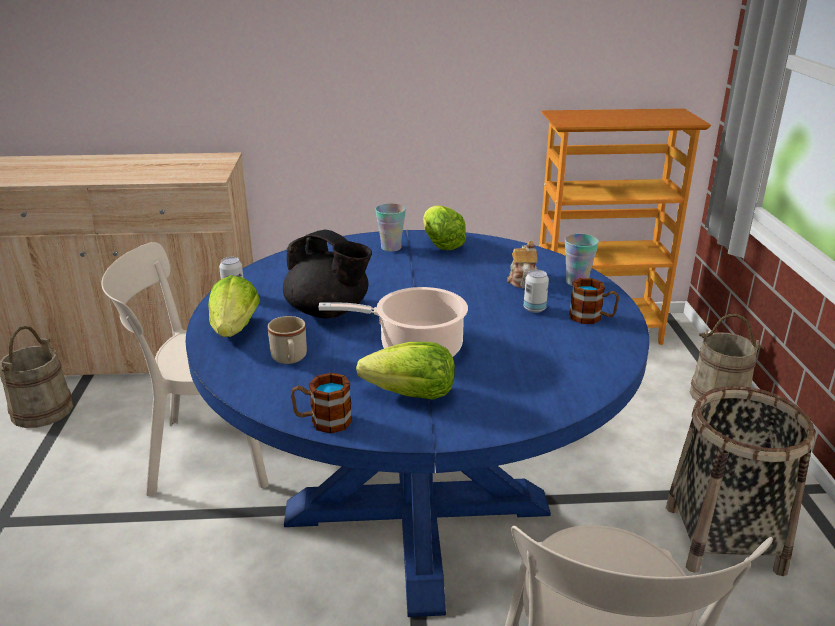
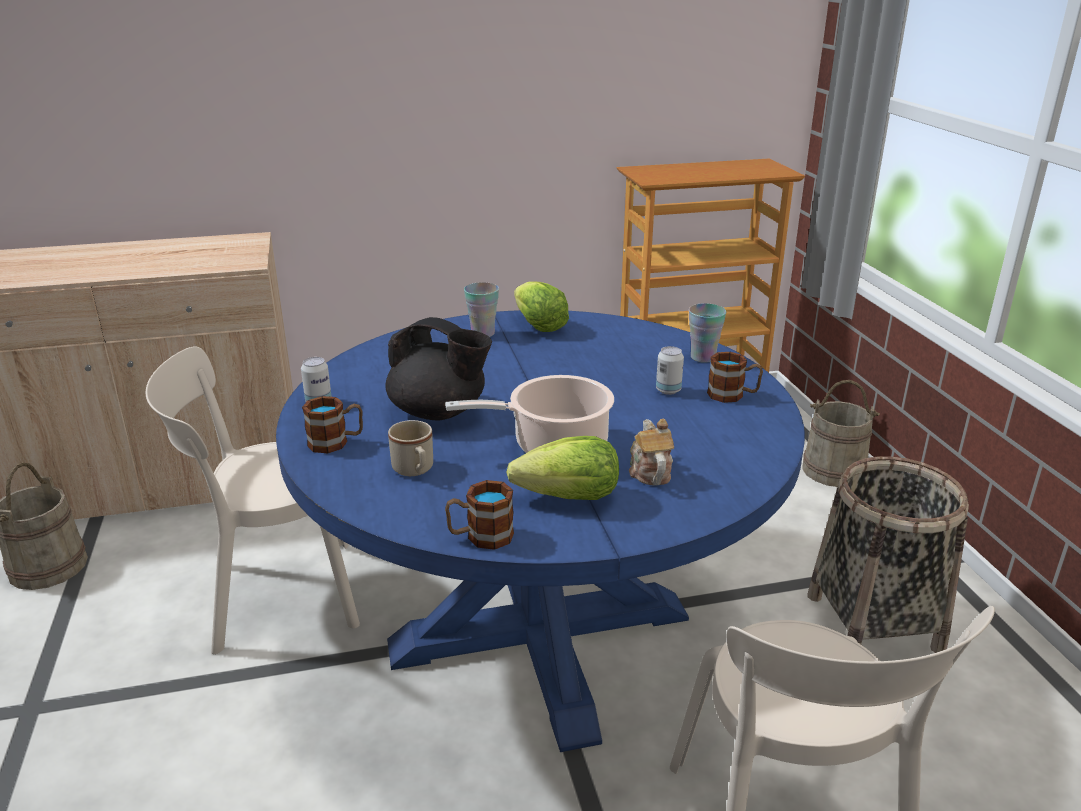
camera: 10 degrees left, 0 degrees up
(235, 330) = (336, 442): lettuce -> mug
(522, 280) = (643, 360): teapot -> teapot (649, 471)

